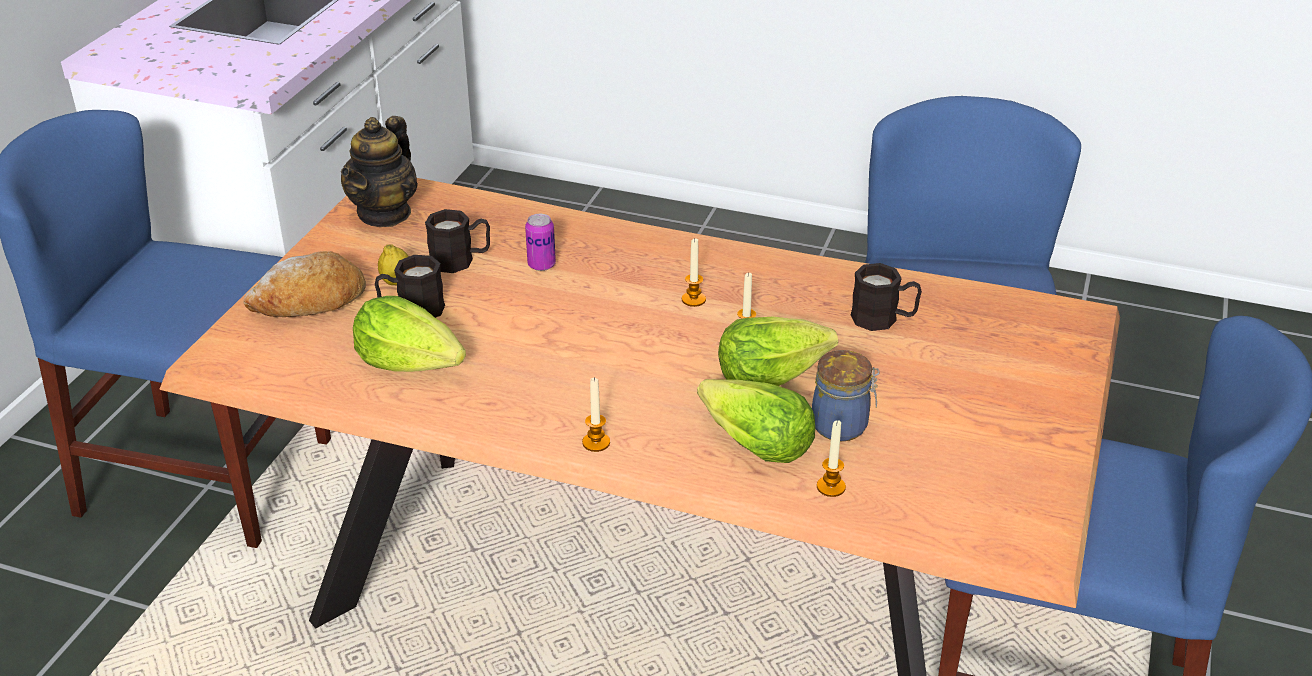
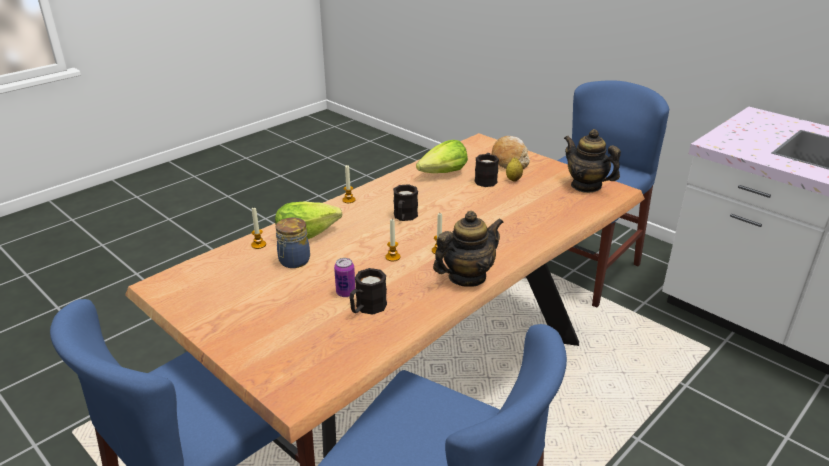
camera: 115 degrees right, 5 degrees down
(461, 260) = (525, 197): black mug -> black mug (404, 217)
(541, 265) = (506, 216): can -> can (345, 293)
(742, 262) = (467, 277): none -> teapot
(770, 375) = (352, 254): lettuce -> none

